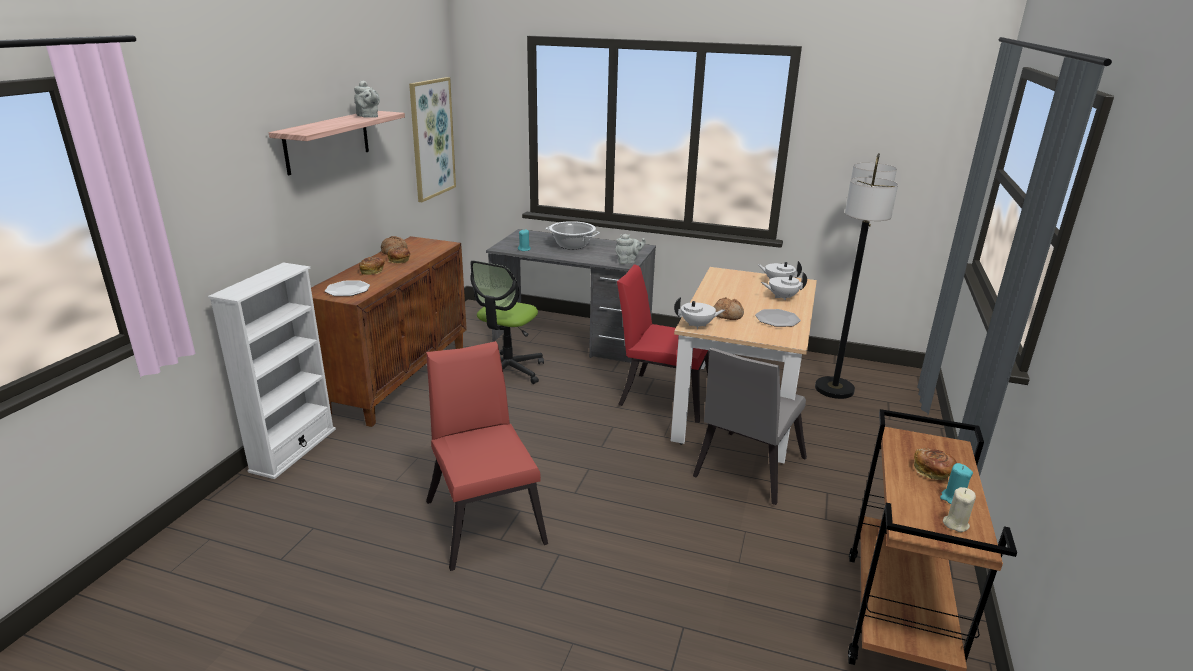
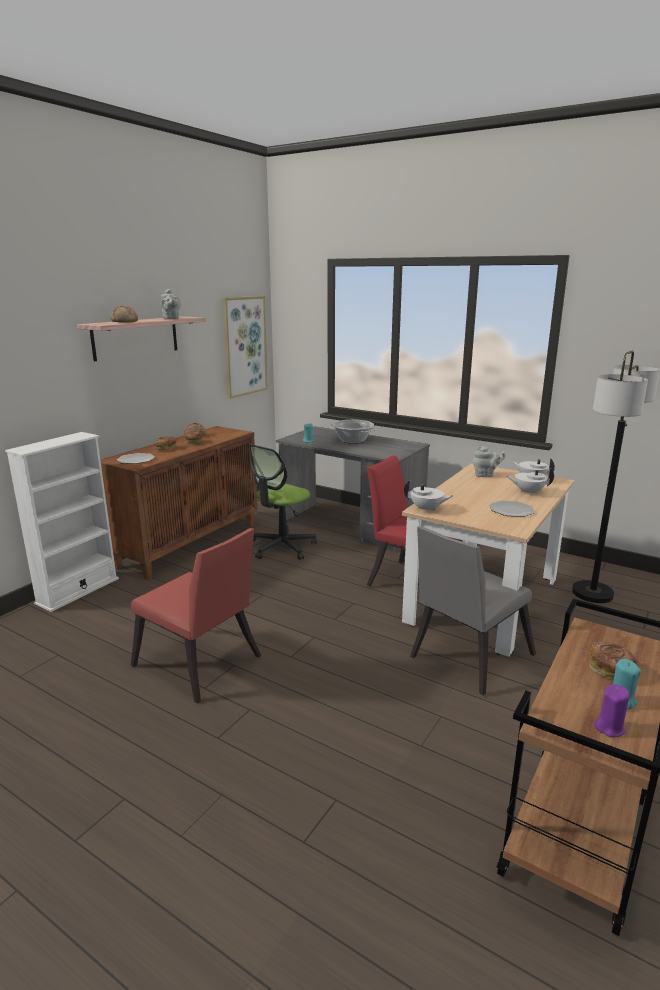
camera: 15 degrees right, 5 degrees down
(484, 516) = (201, 665): red chair -> red chair turned 135 degrees clockwise
(628, 262) = (395, 455): grey teapot -> grey teapot (485, 475)
(727, 315) = (462, 503): bread -> bread (125, 321)
(955, 524) = (609, 727): beige candle -> purple candle

